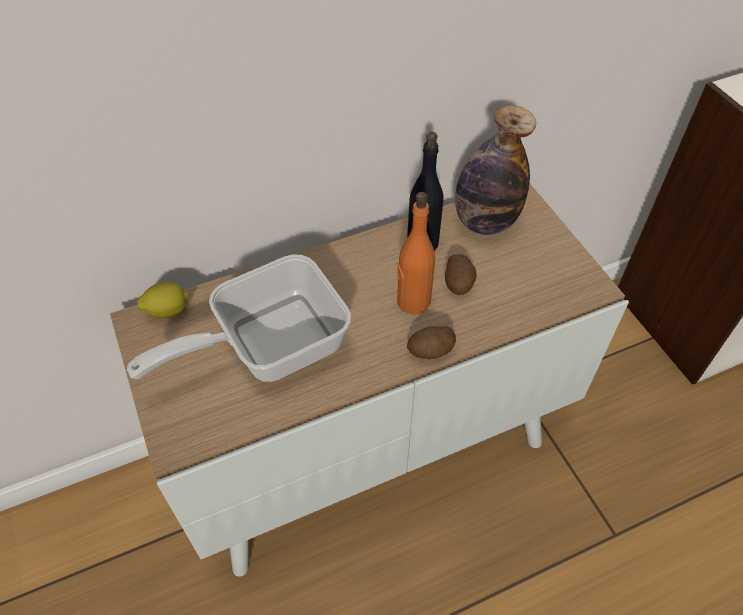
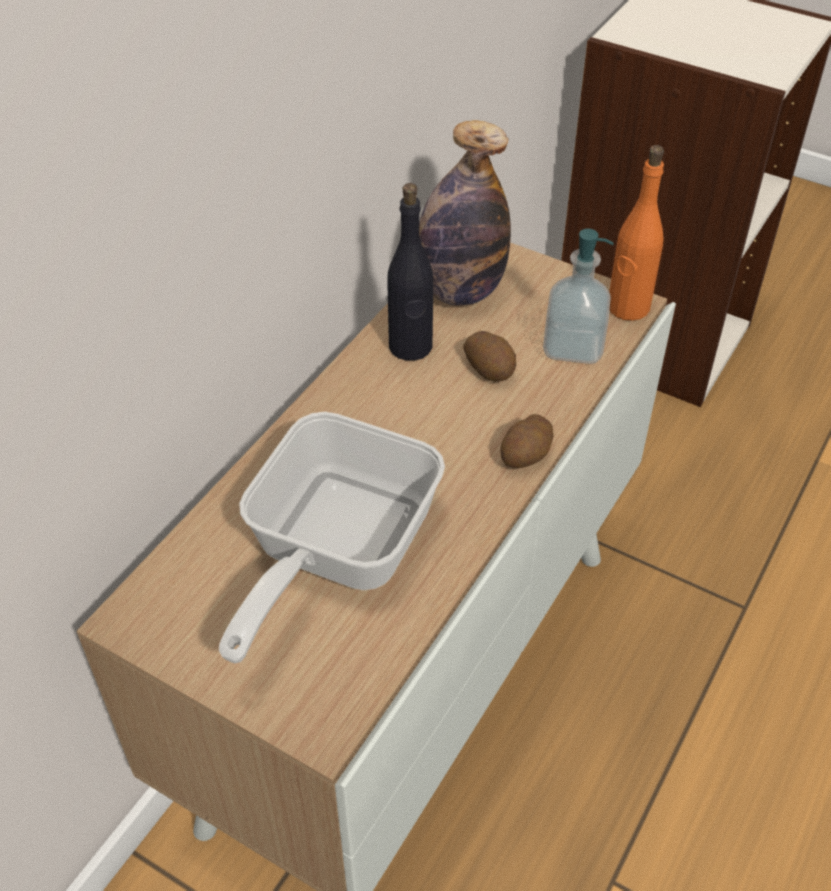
camera: 35 degrees left, 5 degrees down
(168, 311) = (159, 583): lemon -> none
(413, 301) = (458, 414): orange bottle -> orange bottle (628, 307)
(526, 295) = (573, 346): none -> soap dispenser

